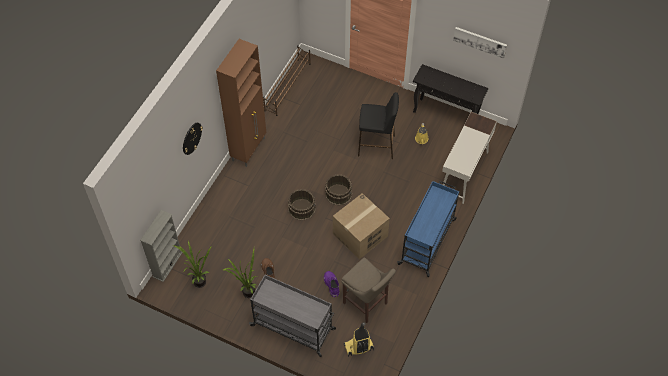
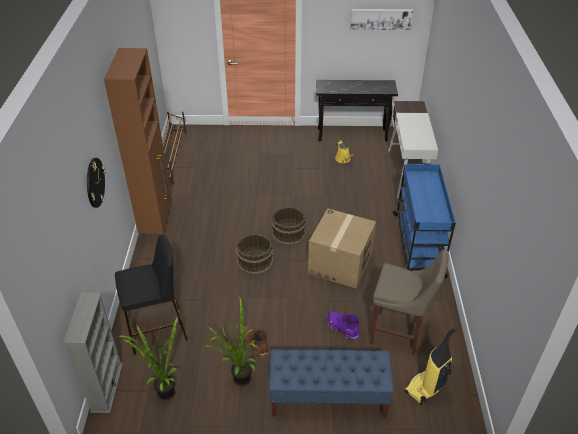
camera: 25 degrees left, 15 degrees down
(294, 327) = (327, 398): grey cart -> blue bench
(376, 146) = (301, 178): black stool -> black stool (157, 330)

